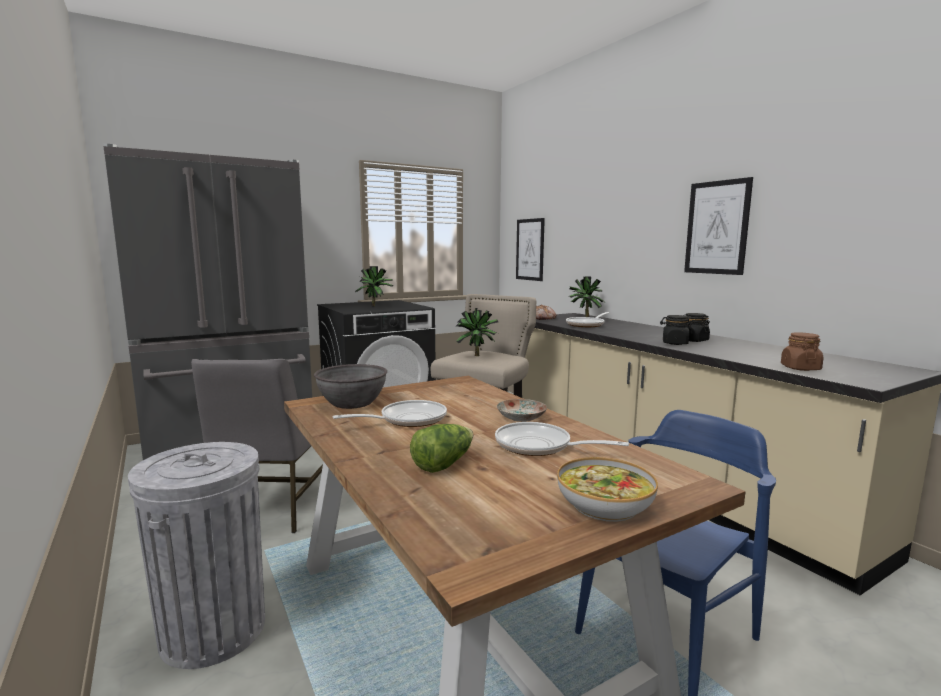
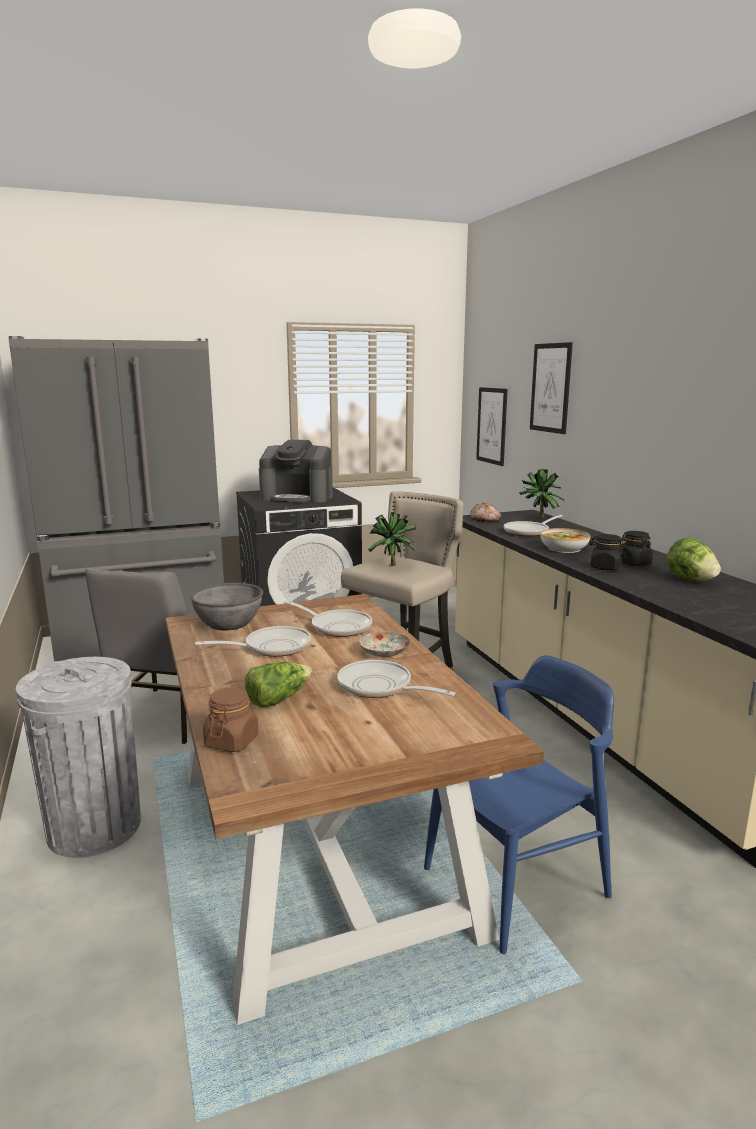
camera: 10 degrees right, 5 degrees up
(376, 306) = (297, 497): potted plant -> coffee machine
(460, 400) = (337, 627): none -> frying pan
(605, 505) = (397, 753): bowl -> bowl (564, 548)
(717, 227) = (681, 425): picture -> picture (550, 388)
(751, 348) = (690, 580): none -> lettuce
(800, 368) = (713, 614): brown jar -> brown jar (231, 741)

